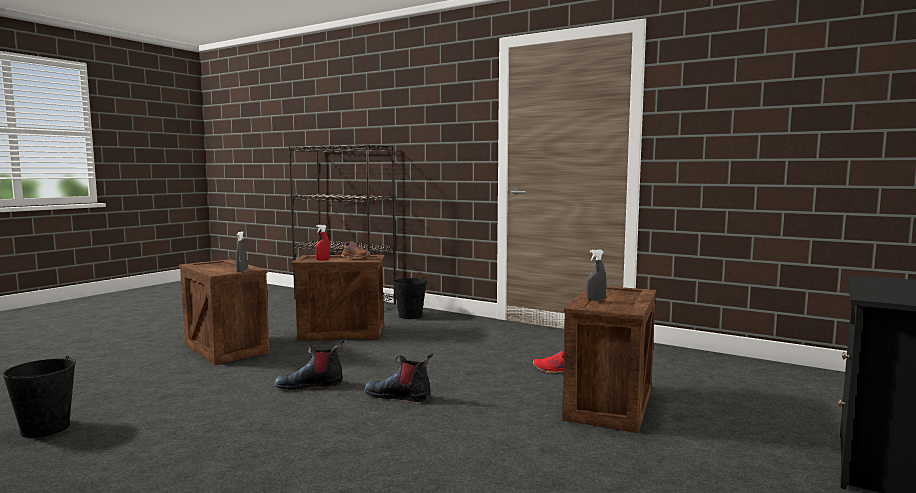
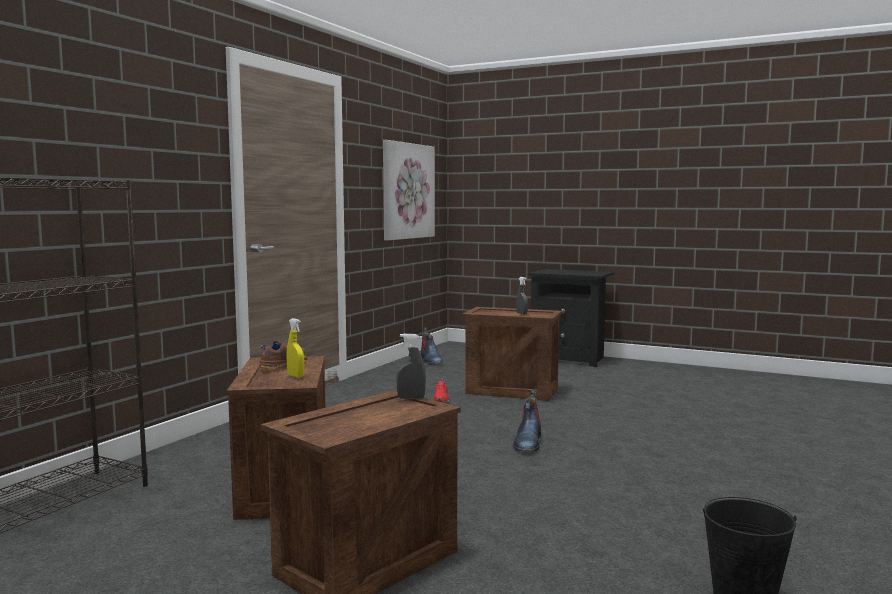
camera: 95 degrees left, 0 degrees up
(310, 385) = (515, 479): boot -> boot (430, 361)
(323, 259) = (295, 376): red spray bottle -> yellow spray bottle
(410, 316) = (198, 457): black bucket -> none
(798, 135) = (408, 191): none -> picture

